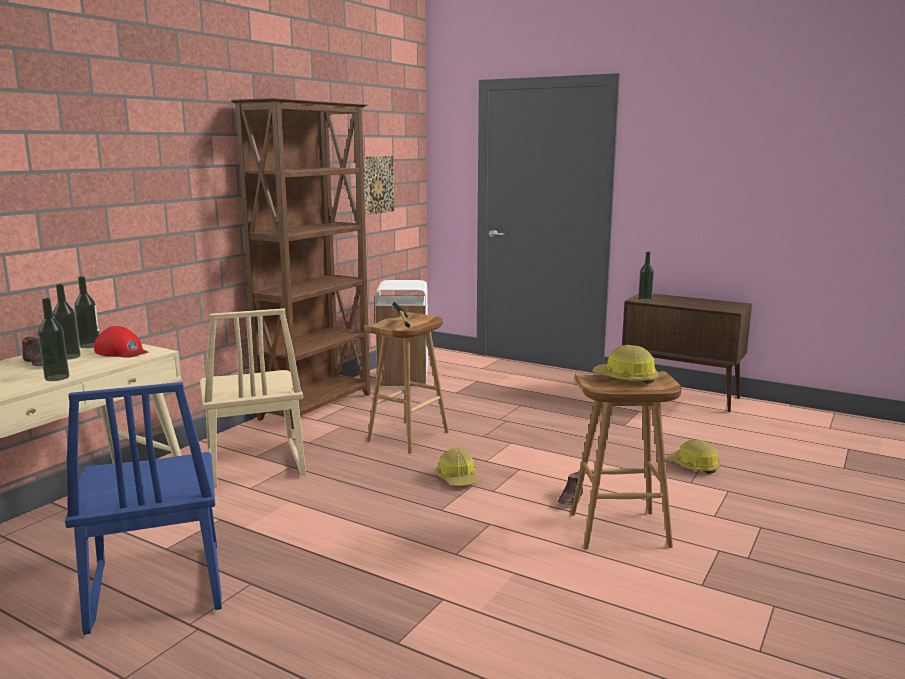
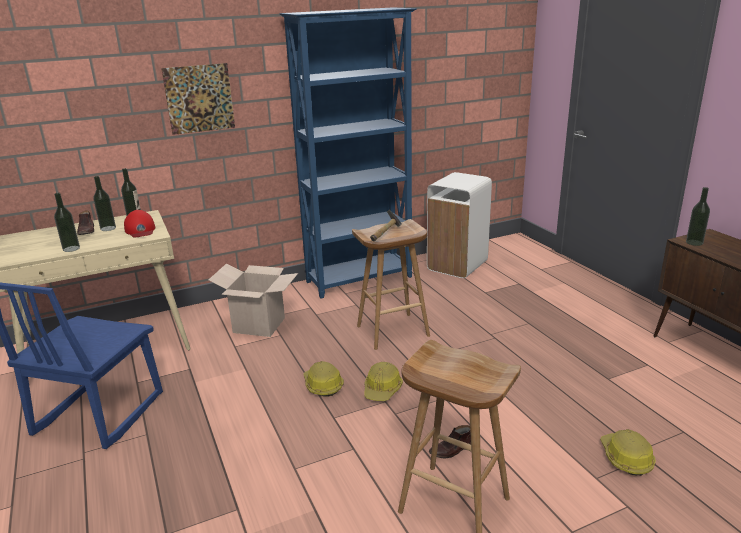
camera: 35 degrees right, 10 degrees up
(253, 465) = (259, 325): beige chair -> cardboard box
(318, 406) = (360, 279): brown bookcase -> blue bookcase
(376, 185) = (459, 79): picture -> picture (199, 98)
(625, 379) = (465, 364): hard hat -> hard hat (322, 385)

